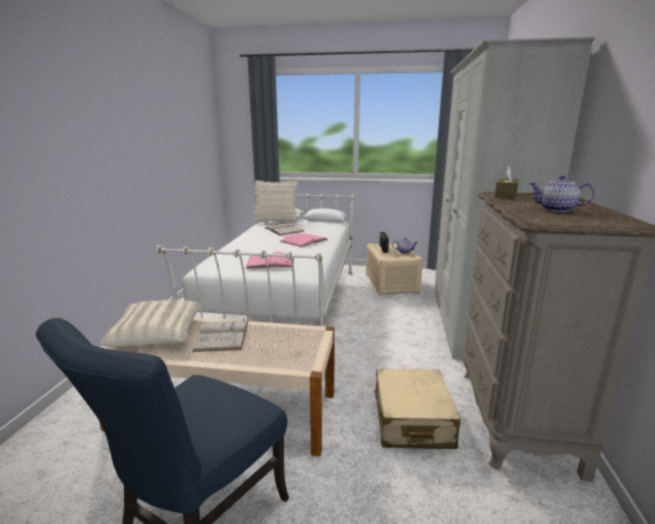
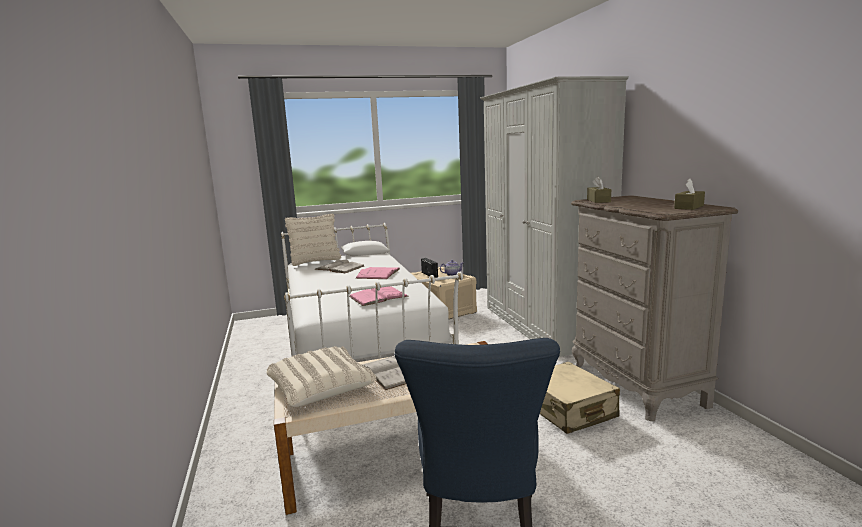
camera: 25 degrees left, 5 degrees down
(556, 209) = (655, 205): teapot -> none
(593, 218) = (689, 207): none -> brown tissue box

